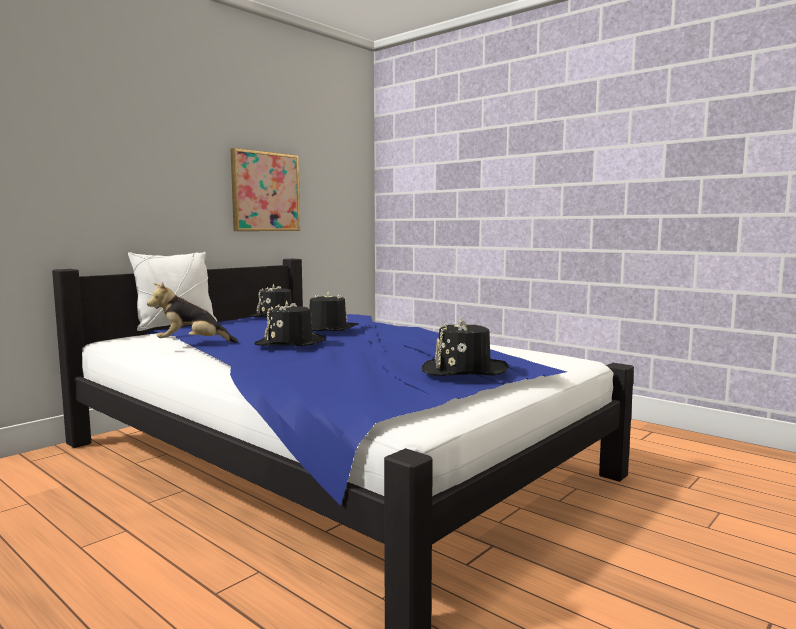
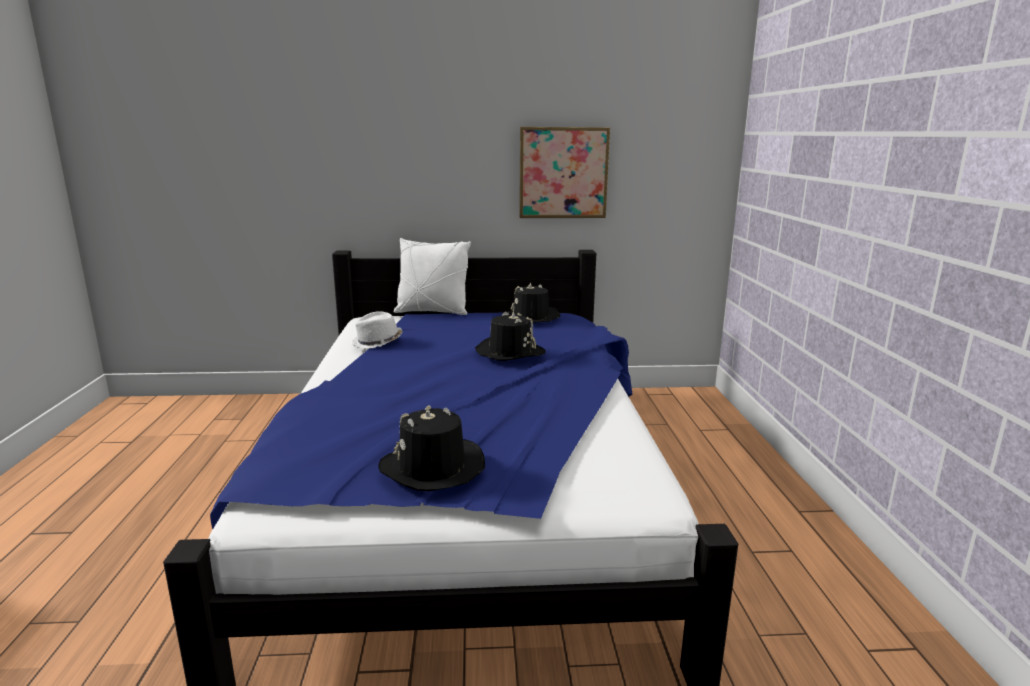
camera: 45 degrees right, 10 degrees up
(192, 344) = (377, 342): plush toy -> white hat
(290, 343) = (426, 366): black hat -> none

